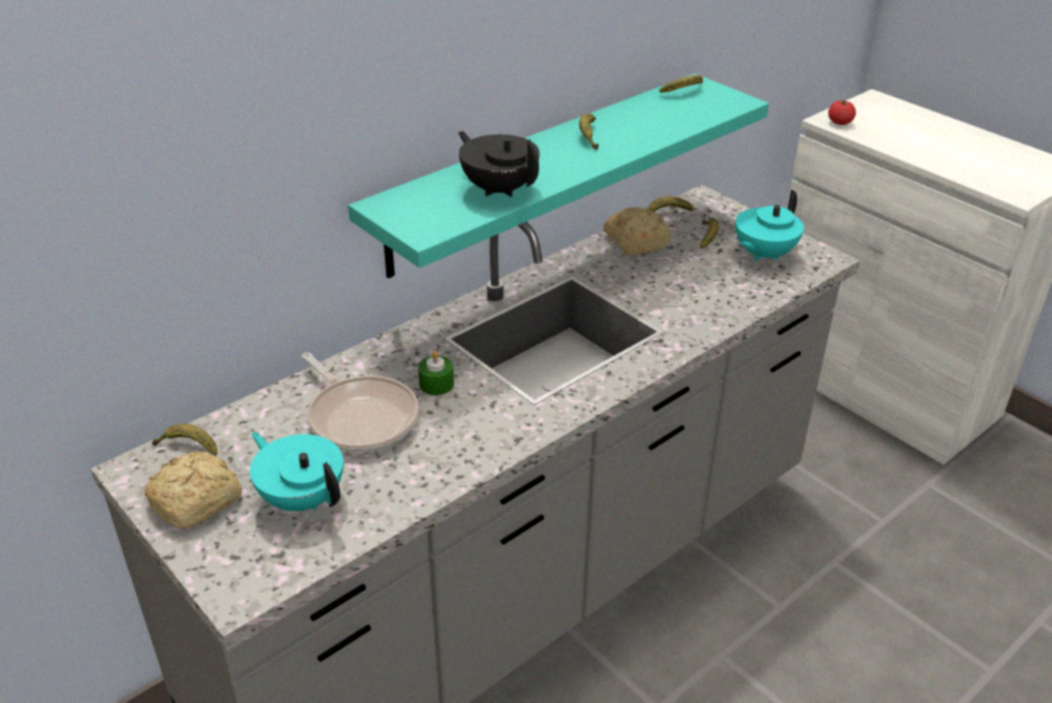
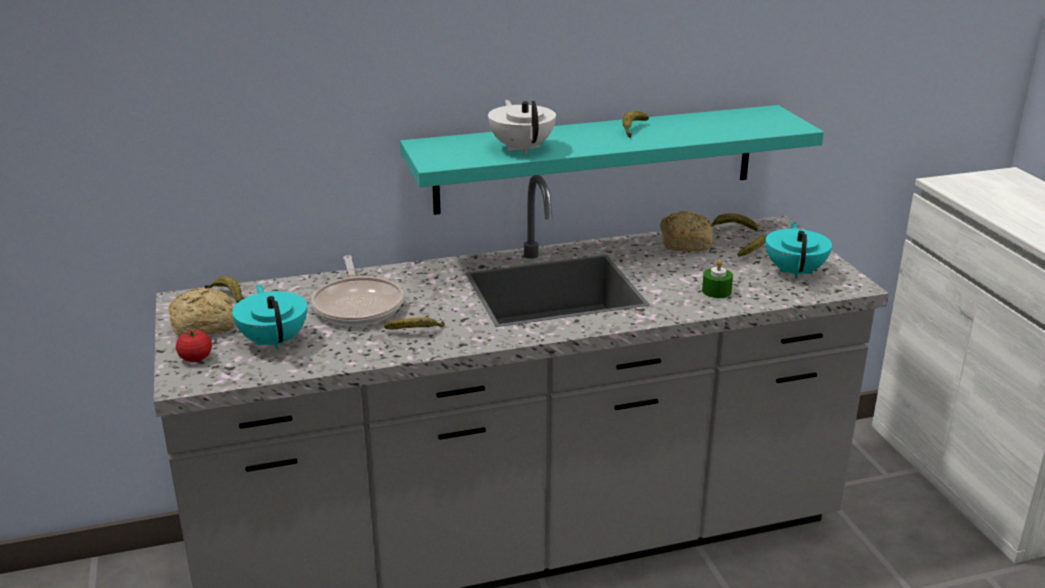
camera: 25 degrees right, 10 degrees down
(436, 384) = (432, 298): green candle -> green candle (716, 291)
(499, 189) = (522, 148): black teapot -> white teapot
(685, 91) = (753, 114): banana -> banana (415, 332)
(763, 254) = (795, 272): turquoise teapot -> turquoise teapot turned 120 degrees clockwise
(839, 122) = (952, 185): tomato -> tomato (196, 358)

